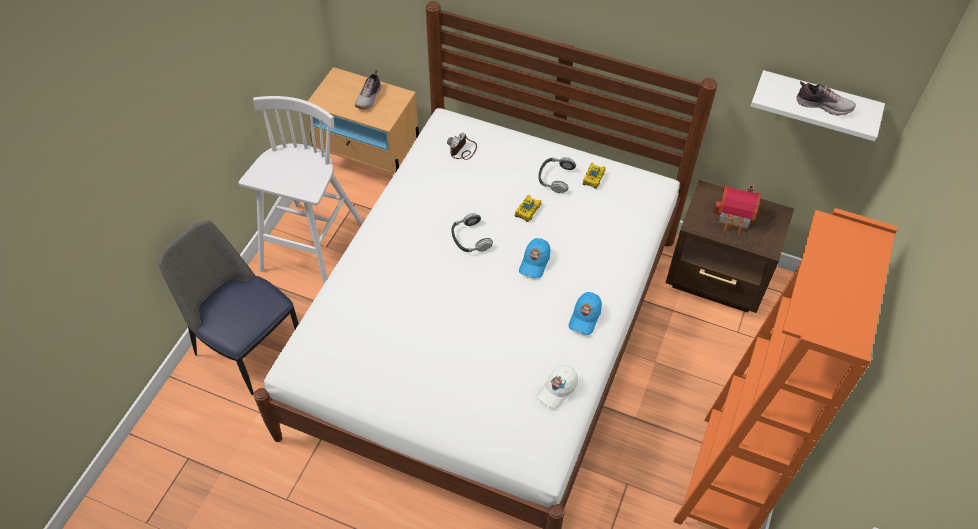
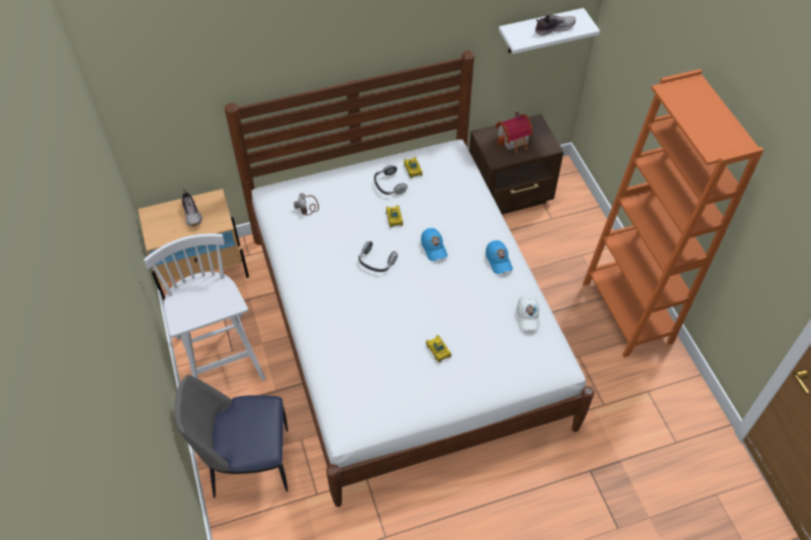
camera: 40 degrees left, 0 degrees up
(439, 357) = (438, 350): none -> toy car

